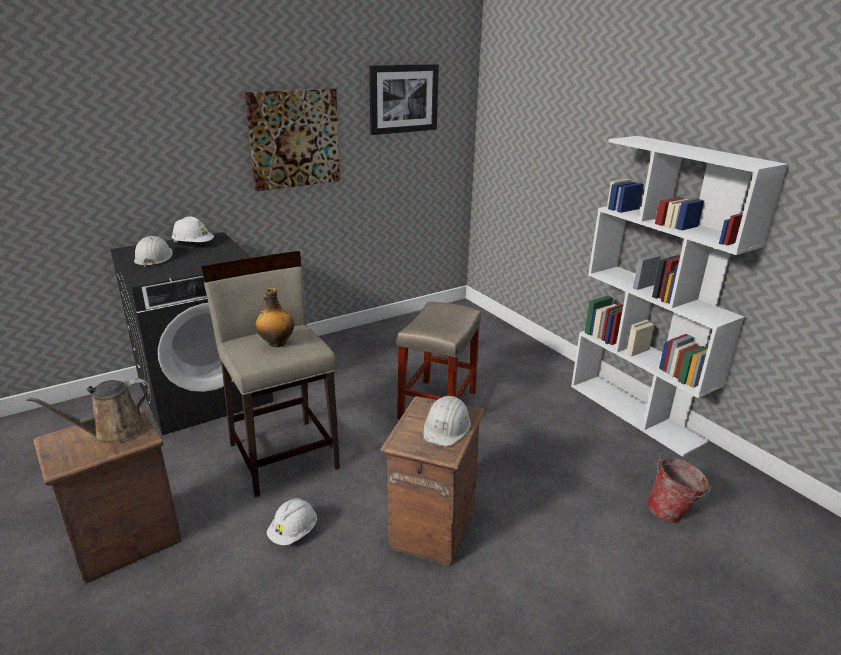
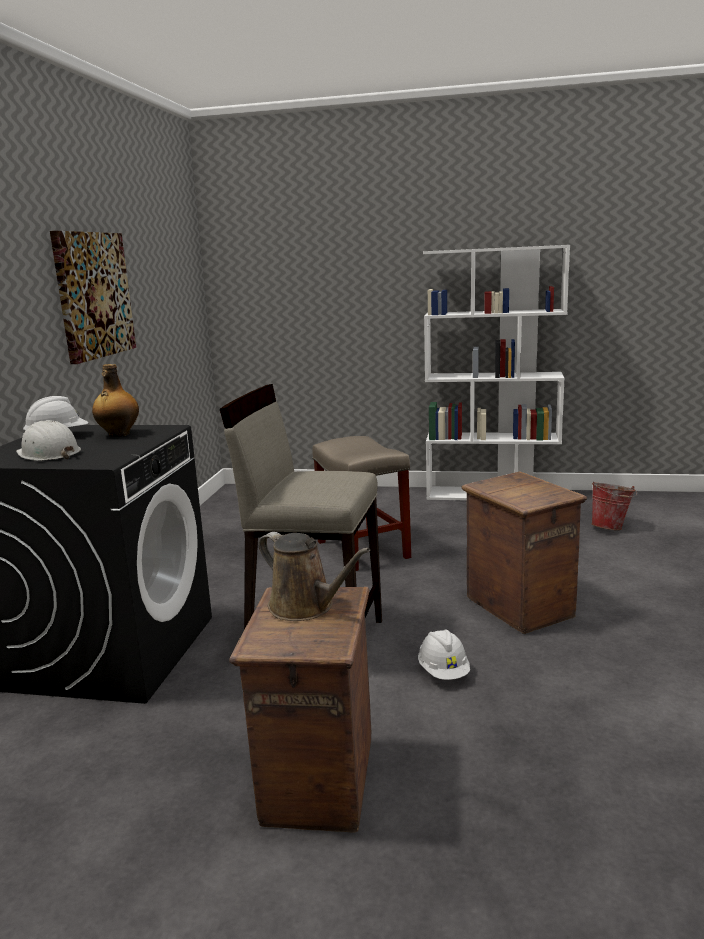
camera: 45 degrees left, 10 degrees down
(113, 432) = (306, 607): brown watering can -> brown watering can turned 60 degrees counterclockwise
(276, 343) = (319, 481): bottle -> bottle (118, 434)
(403, 98) = (161, 250): picture -> none
(447, 427) = (528, 485): white hard hat -> none

